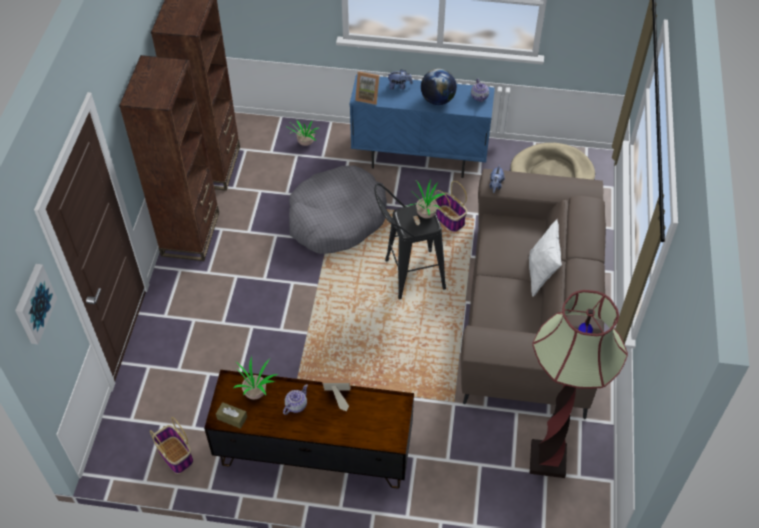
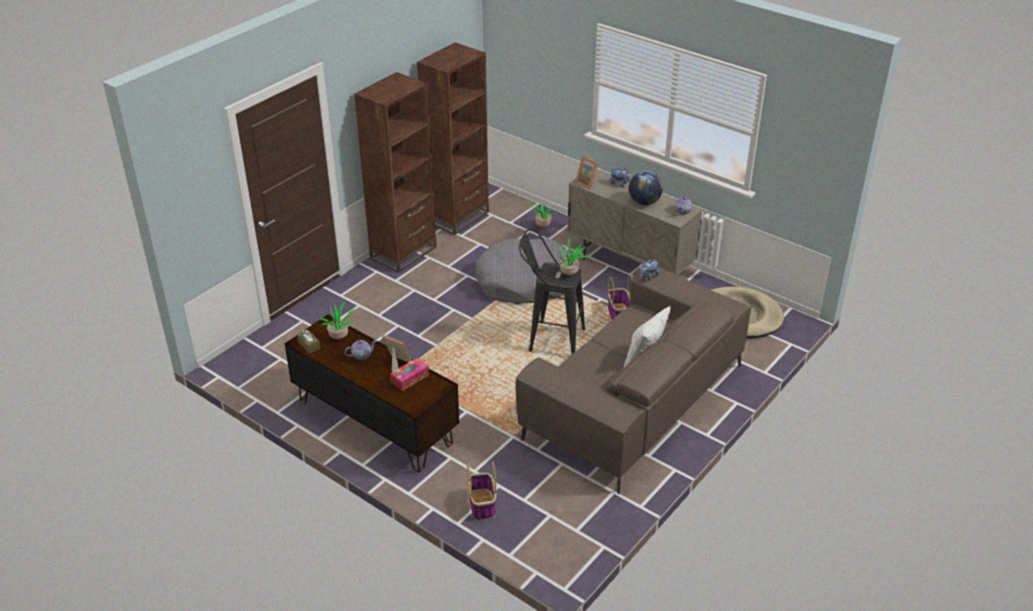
camera: 30 degrees right, 15 degrees down
(33, 303) = (194, 177): picture -> none
(176, 455) = (273, 381): basket -> basket (482, 505)
(364, 409) = (409, 378): none -> tissue box
(419, 159) = (629, 267): blue cabinet -> beige cabinet
(547, 460) = (559, 507): floor lamp -> none

